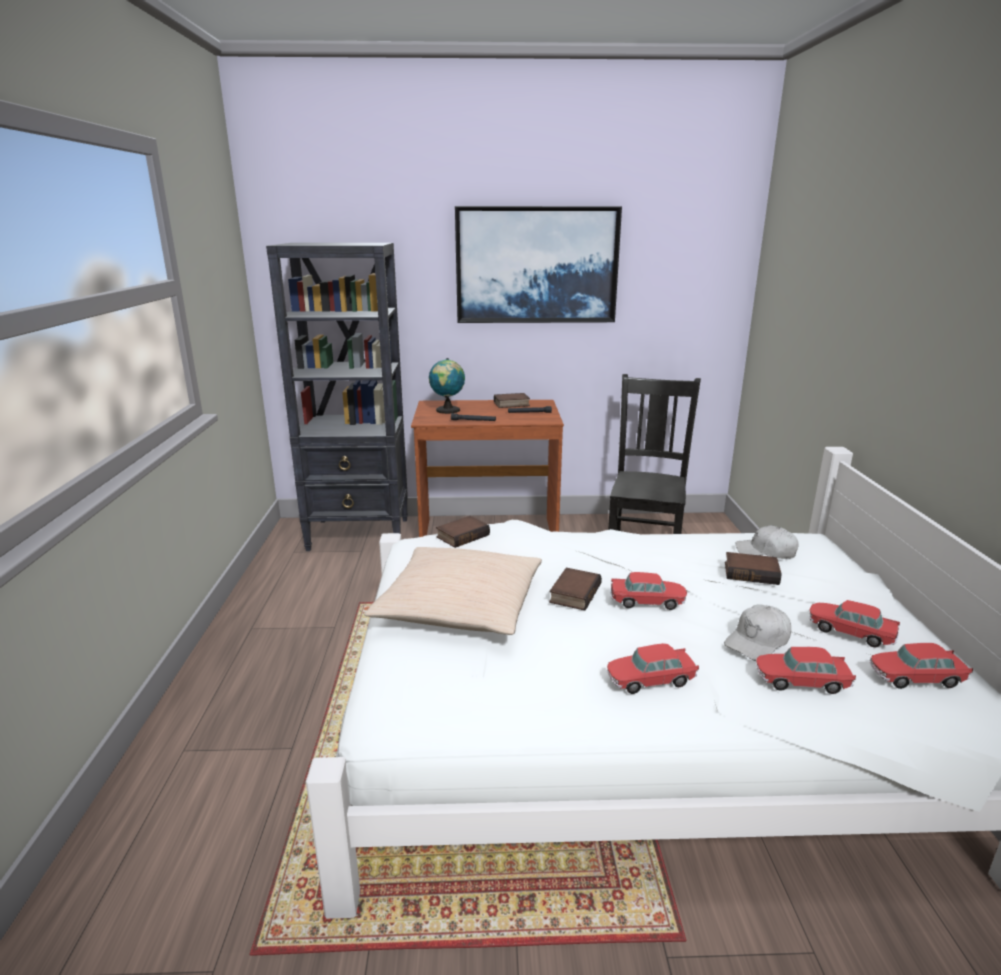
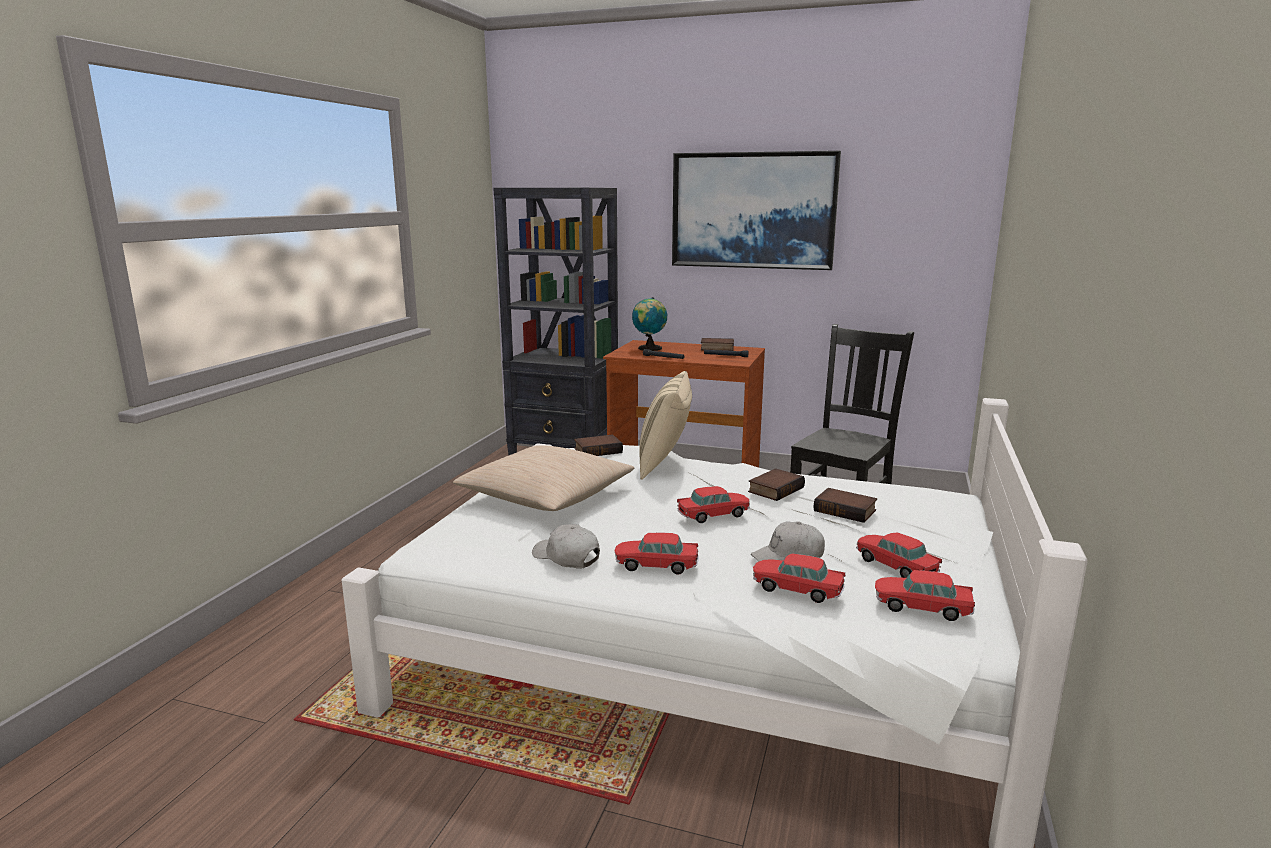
camera: 20 degrees right, 5 degrees down
(543, 543) = (665, 464): none -> beige pillow
(573, 593) = (652, 500): book -> book (775, 489)
(647, 601) = (713, 515): toy car -> toy car turned 45 degrees counterclockwise
(766, 552) = (885, 498): white cap -> white cap (566, 557)

